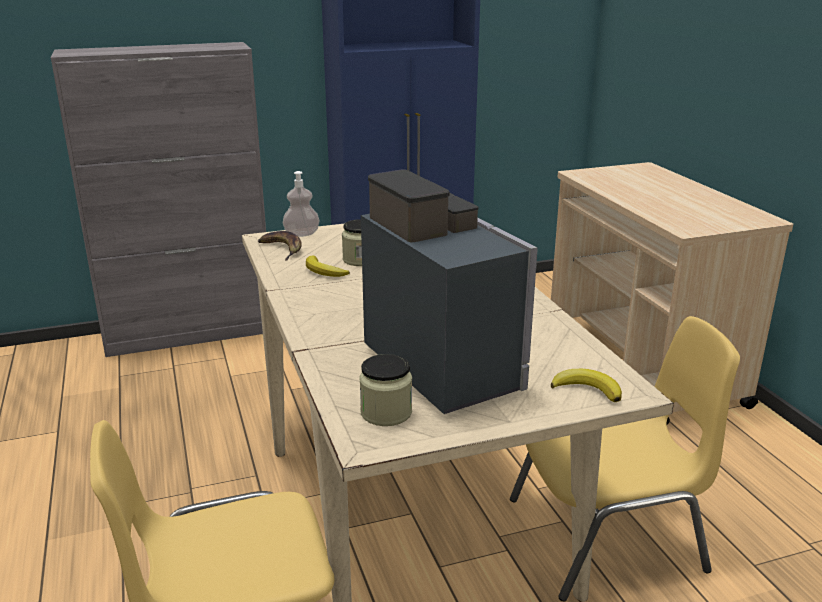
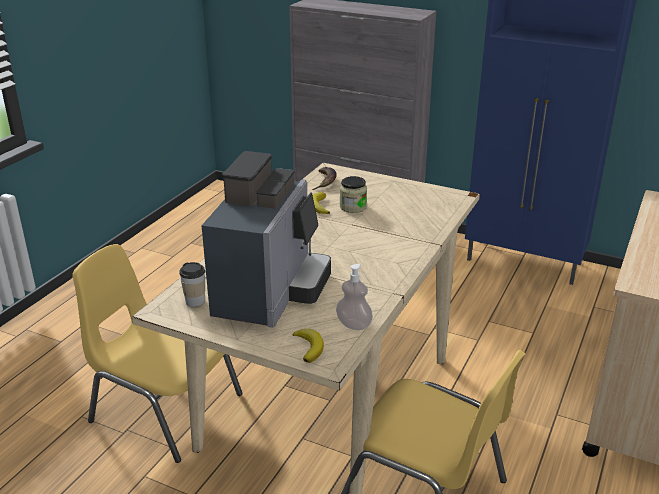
camera: 45 degrees right, 5 degrees up
(301, 234) = (354, 175): soap dispenser -> soap dispenser (354, 324)
(386, 412) = (195, 301): jar -> cup

